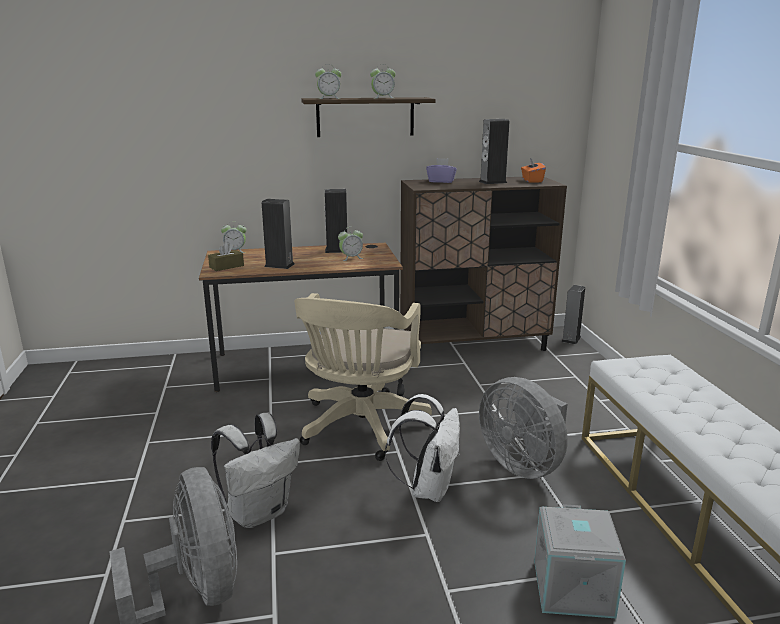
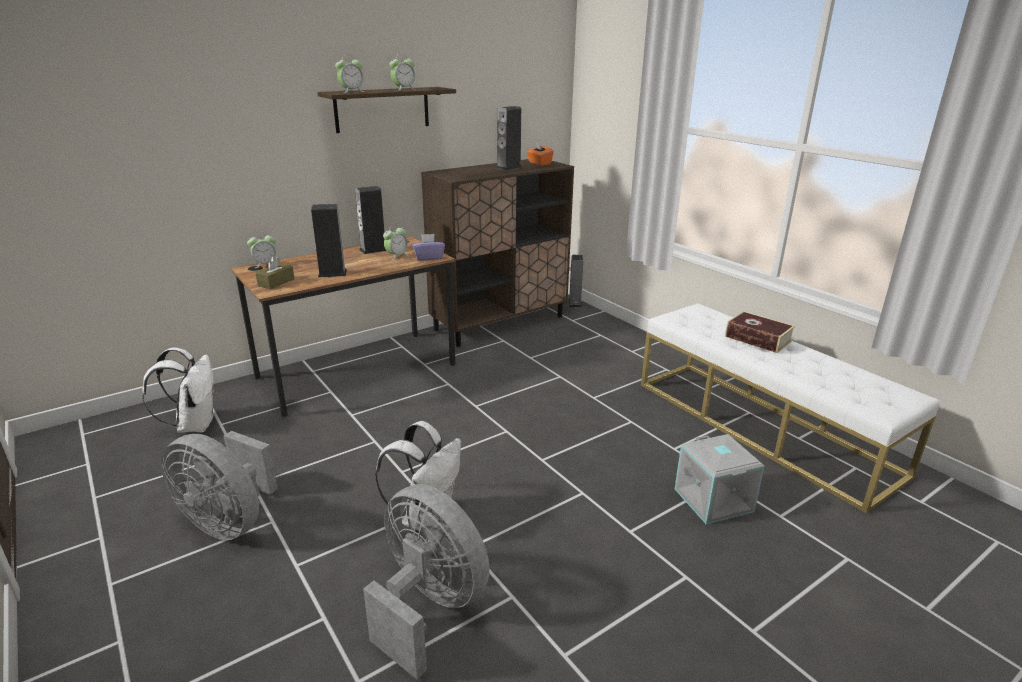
camera: 25 degrees left, 5 degrees up
(360, 428) = (458, 419): beige office chair -> none
(428, 488) = (555, 456): white backpack -> white backpack (194, 425)
(441, 181) = (461, 170): purple tissue box -> purple tissue box (429, 258)
(523, 464) = (613, 417): grey fan -> grey fan (229, 521)
(710, 406) = (758, 339): none -> book

